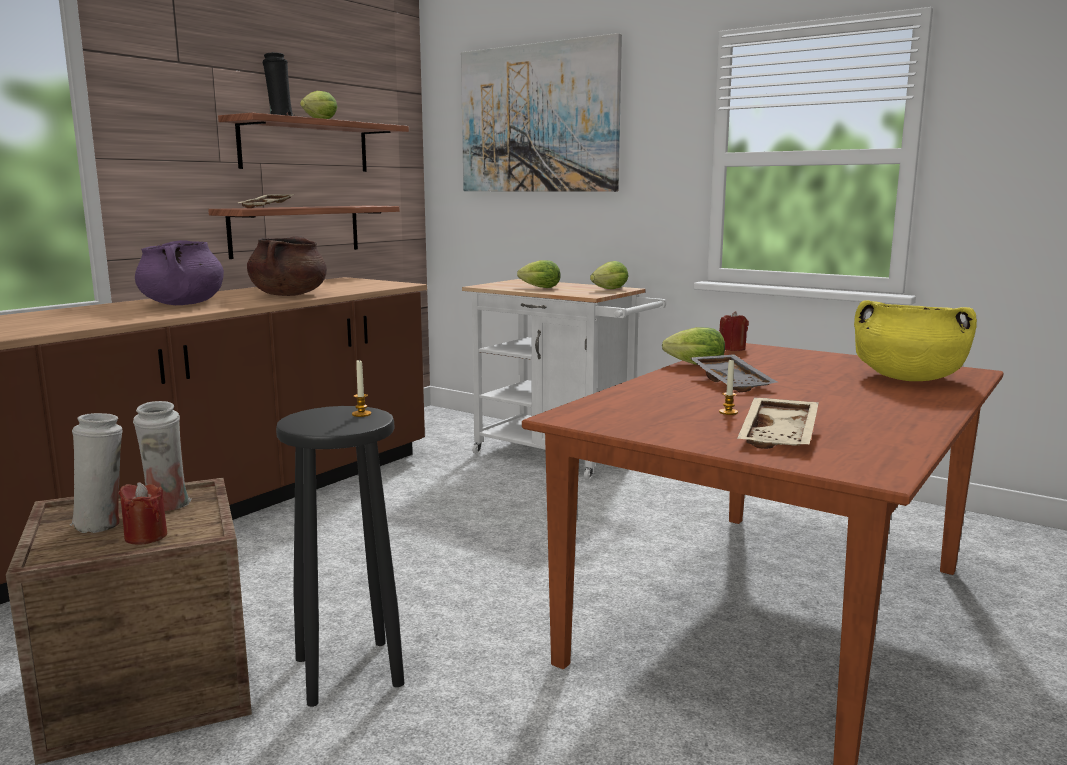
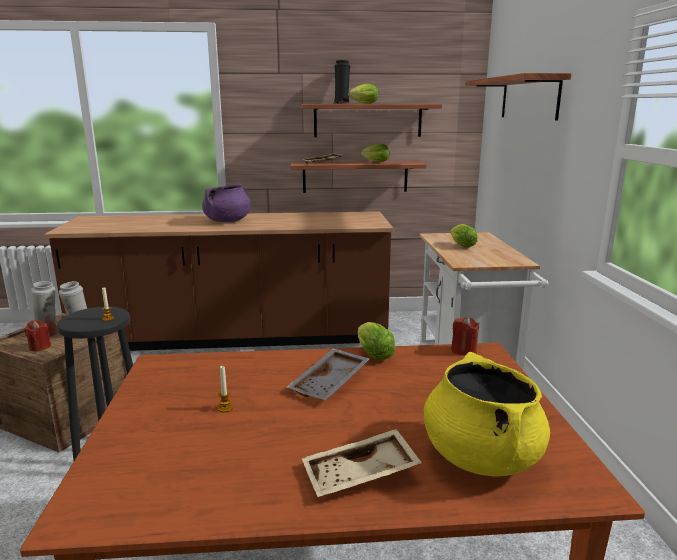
camera: 50 degrees right, 5 degrees up
(289, 295) = (290, 223): brown cooking pot -> none
(538, 119) = (529, 98): picture -> shelf
(607, 289) = (501, 260): lettuce -> lettuce (374, 162)
(781, 436) = (167, 447): beige tray -> beige tray (360, 475)

